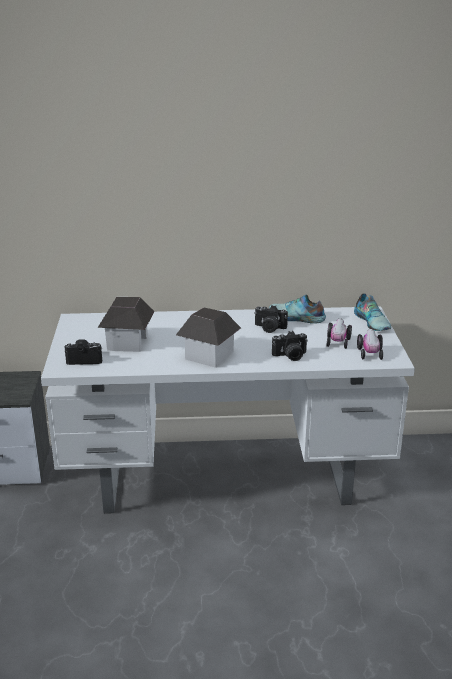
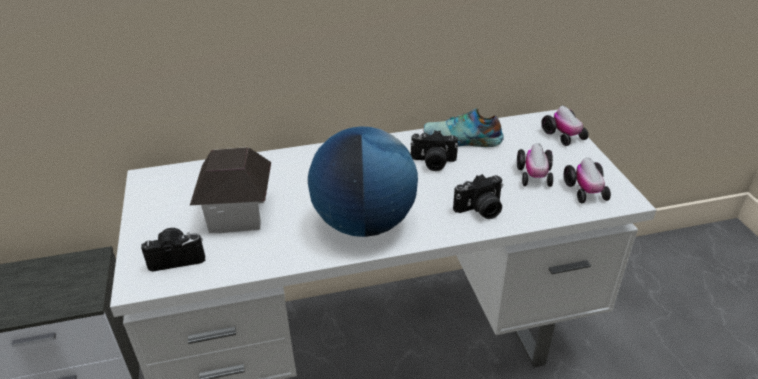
camera: 10 degrees left, 10 degrees up
(209, 355) = (364, 223): toy house -> globe
(373, 321) = (563, 135): shoe -> toy car

